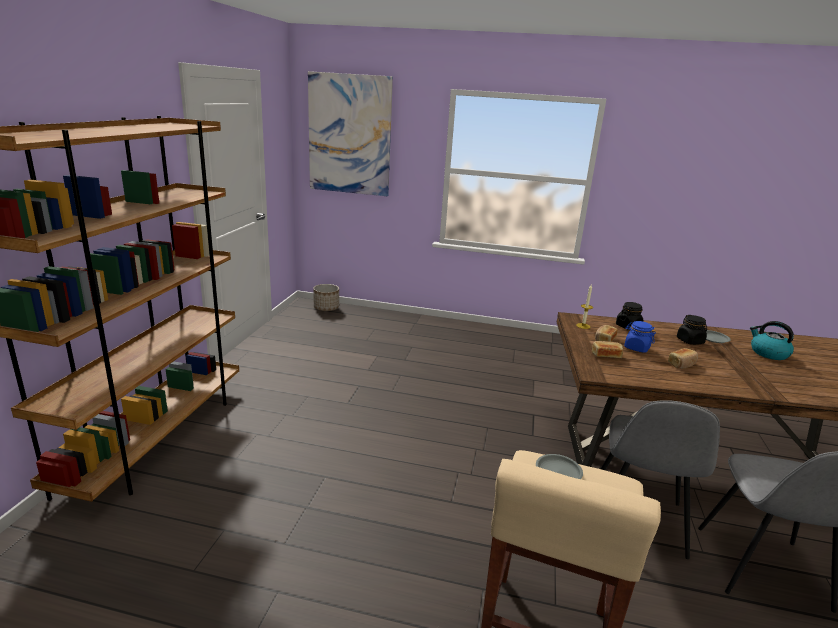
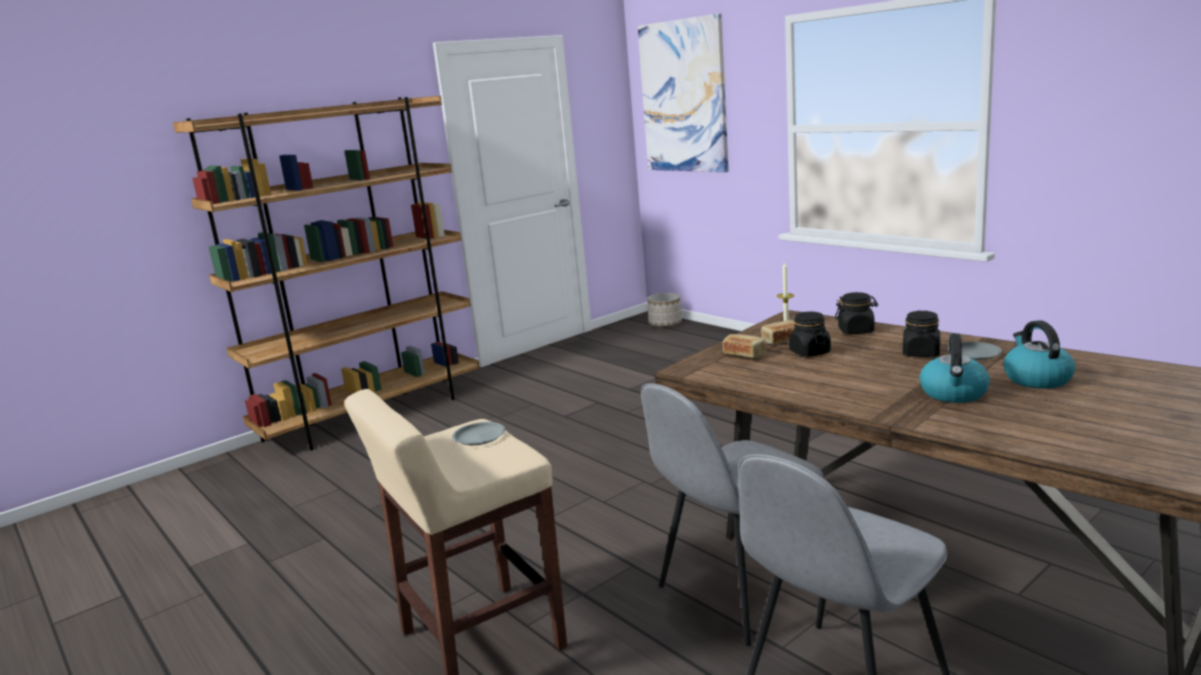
camera: 40 degrees right, 5 degrees down
(636, 348) = (809, 352): blue jar -> black jar
(682, 364) = (838, 374): bread -> none
(757, 370) = (954, 394): none -> kettle

